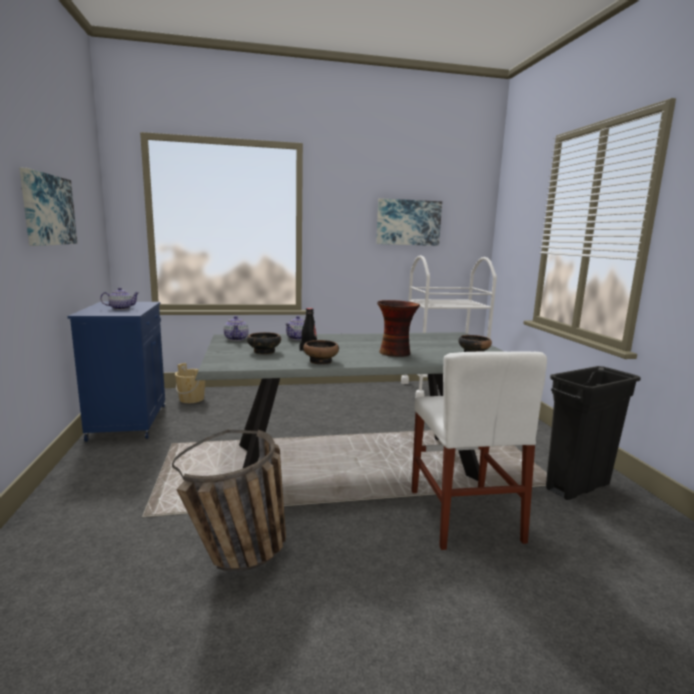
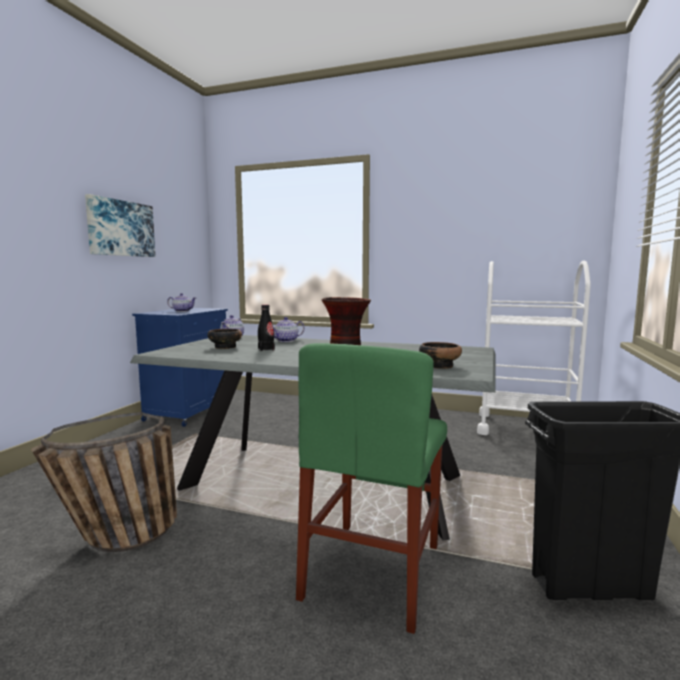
camera: 30 degrees right, 5 degrees down
(191, 399) = (256, 402): beige bucket -> none
(321, 361) = (251, 357): bowl -> none
(408, 222) = (488, 226): picture -> none
(463, 515) = (373, 571): white chair -> green chair

